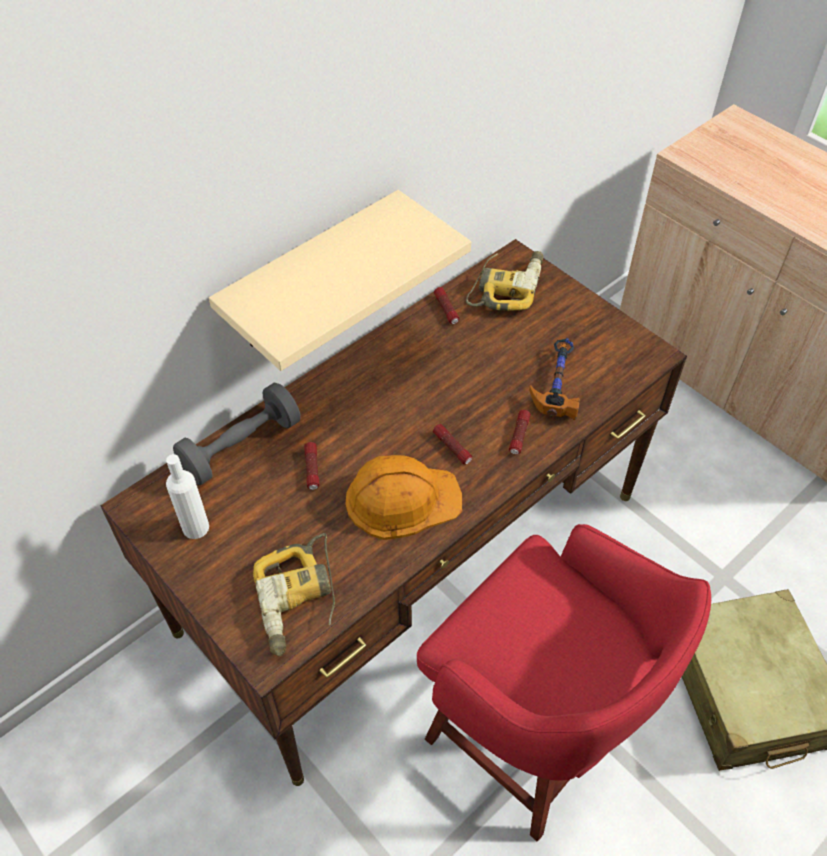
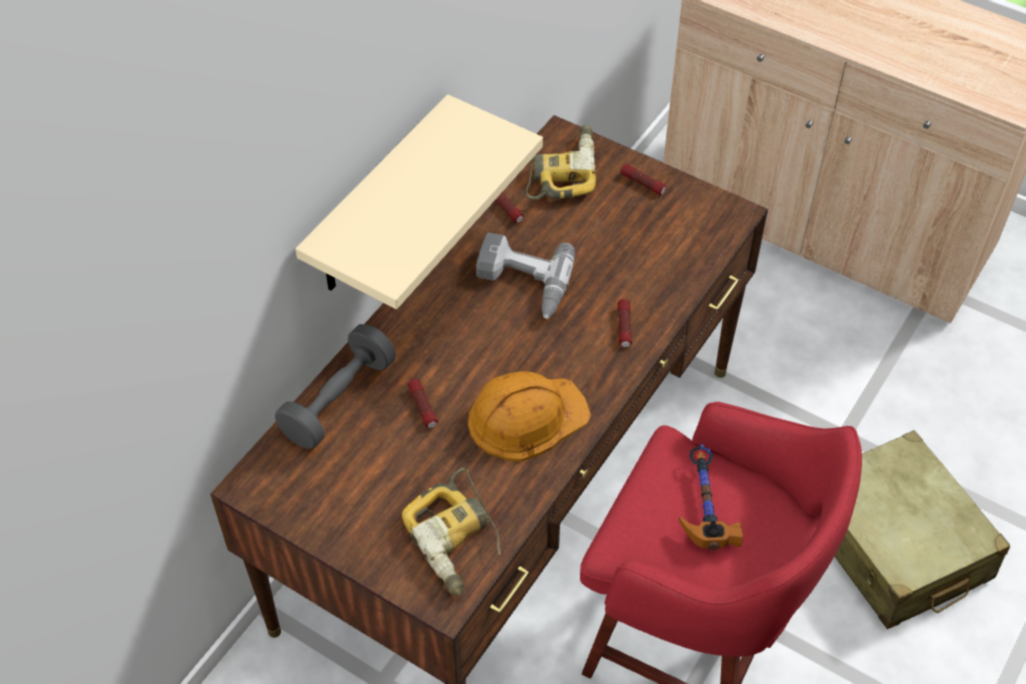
camera: 15 degrees left, 0 degrees up
(195, 527) = (322, 493): white bottle -> none
(439, 378) = (522, 284): none -> power drill
(452, 448) = (560, 354): flashlight -> flashlight (642, 183)
(556, 383) = (644, 264): hammer -> hammer (703, 502)

